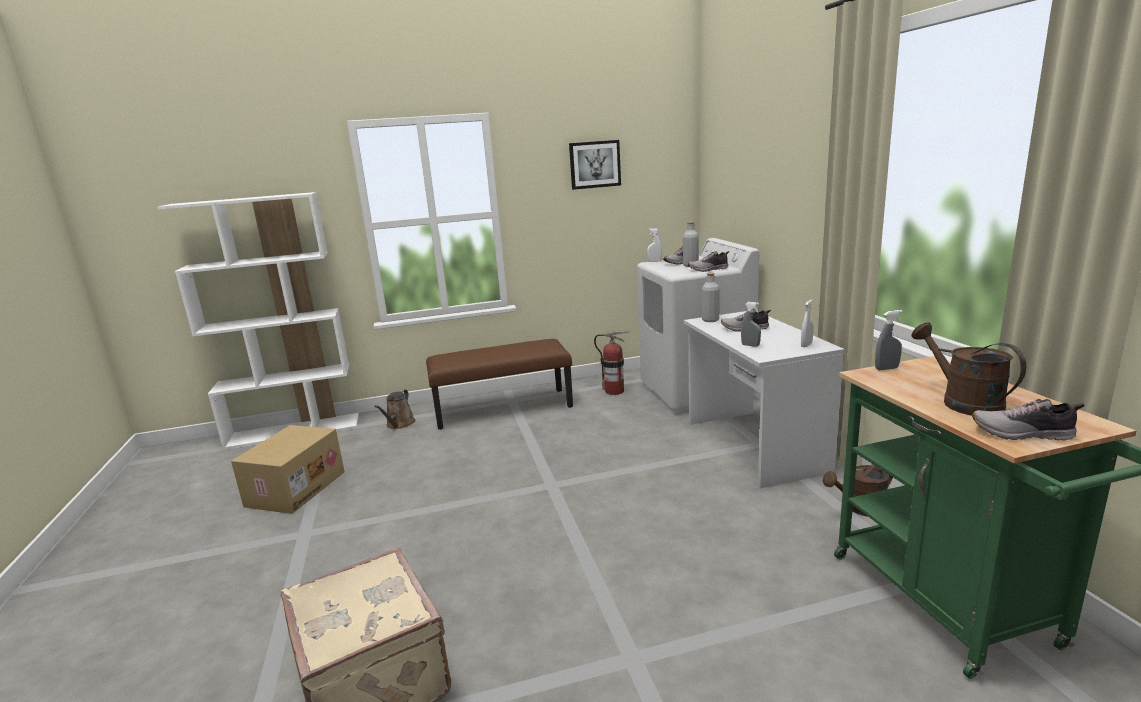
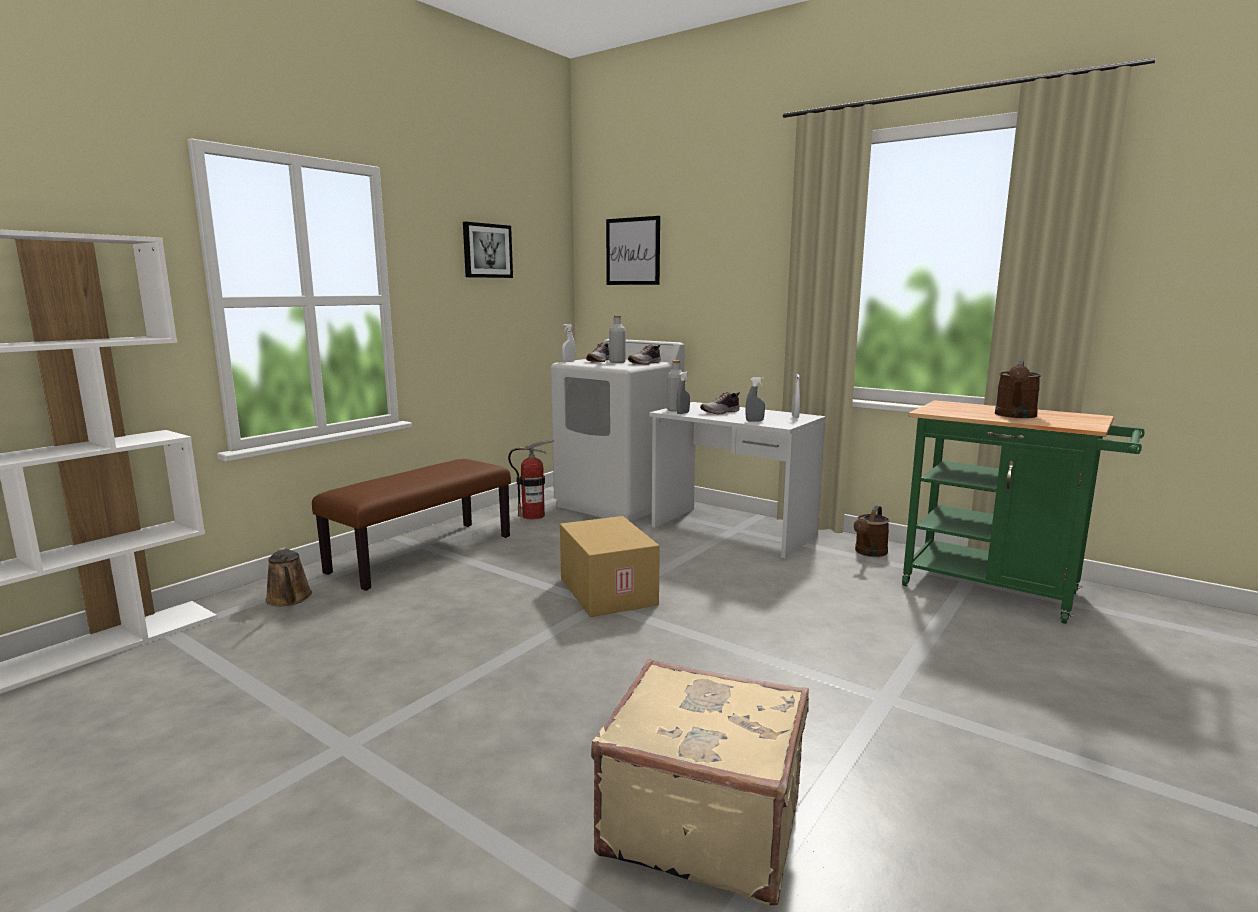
camera: 40 degrees left, 5 degrees down
(295, 488) = (230, 707): cardboard box -> cardboard box (605, 591)
(732, 154) = (633, 251): none -> picture
(886, 368) = (930, 408): grey spray bottle -> grey spray bottle (683, 413)
(962, 402) = (1015, 416): brown watering can -> brown watering can turned 90 degrees counterclockwise
(1023, 434) = (1081, 423): shoe -> none

